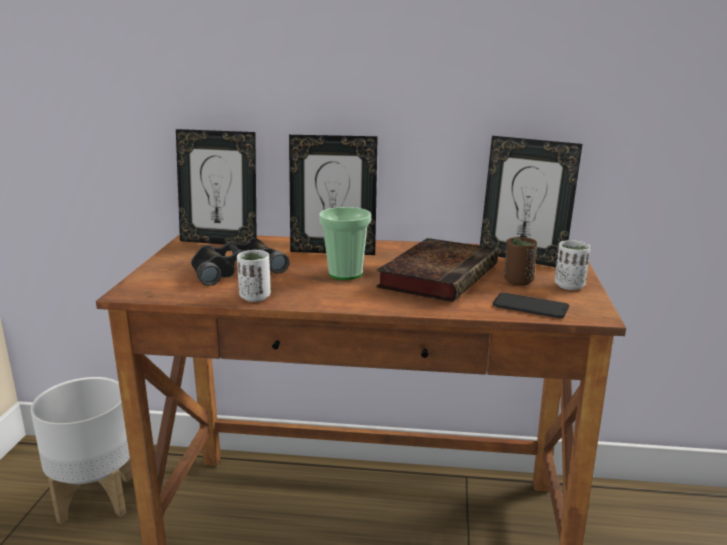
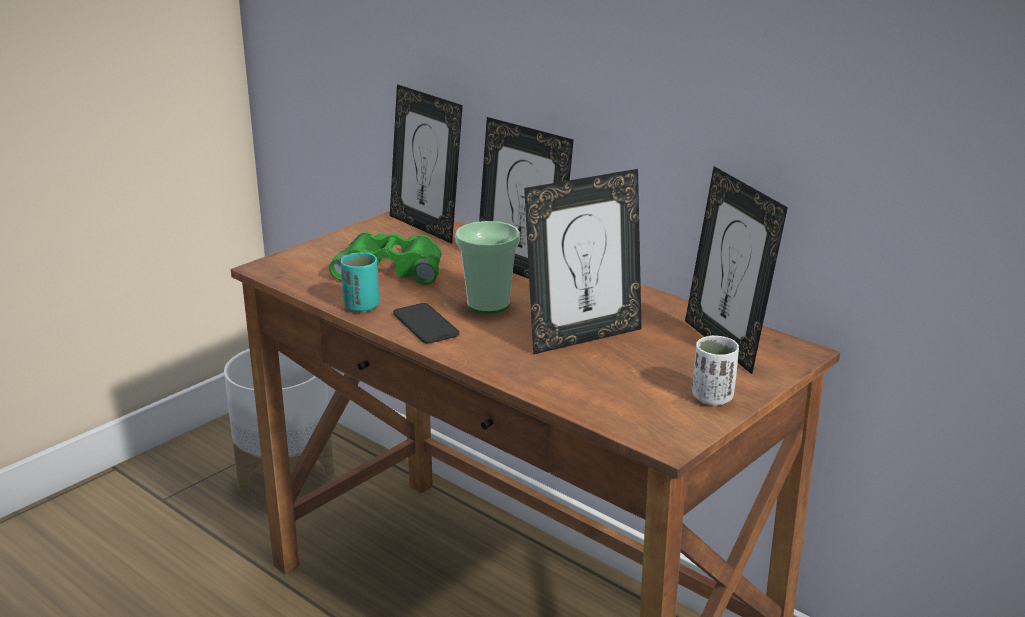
camera: 35 degrees right, 5 degrees up
(236, 269) = (391, 268): black binoculars -> green binoculars
(255, 297) = (361, 306): white cup -> turquoise cup
(439, 275) = (583, 337): book -> picture frame
(518, 281) = (661, 373): brown cup -> none
(530, 306) = (614, 407): phone -> phone (425, 324)

